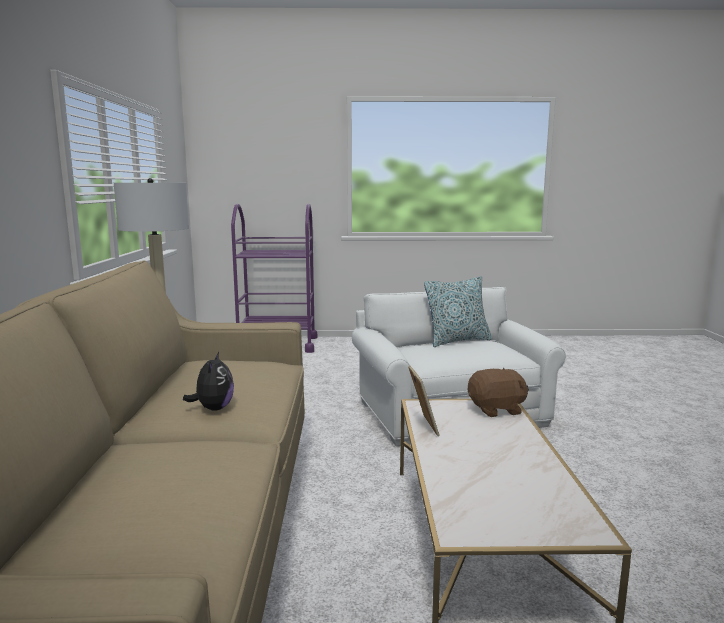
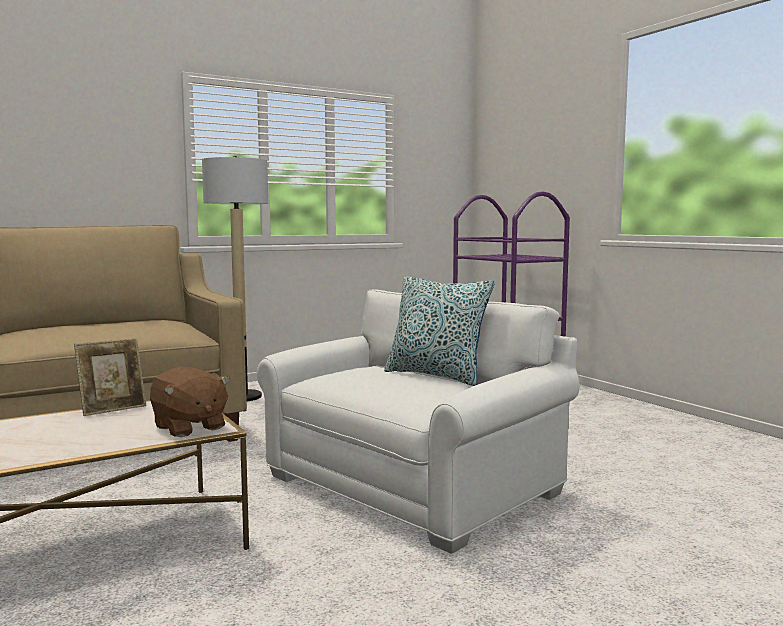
camera: 60 degrees right, 5 degrees down
(213, 408) = (35, 335): plush toy -> none

